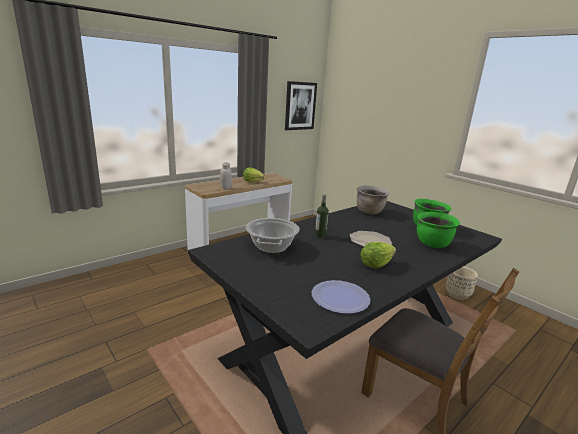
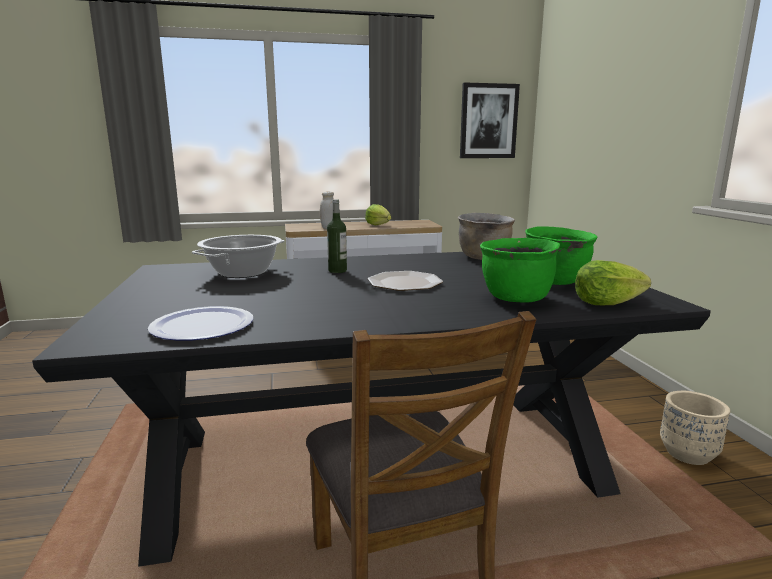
camera: 30 degrees right, 5 degrees down
(375, 264) = (347, 305): lettuce -> lettuce (606, 303)

